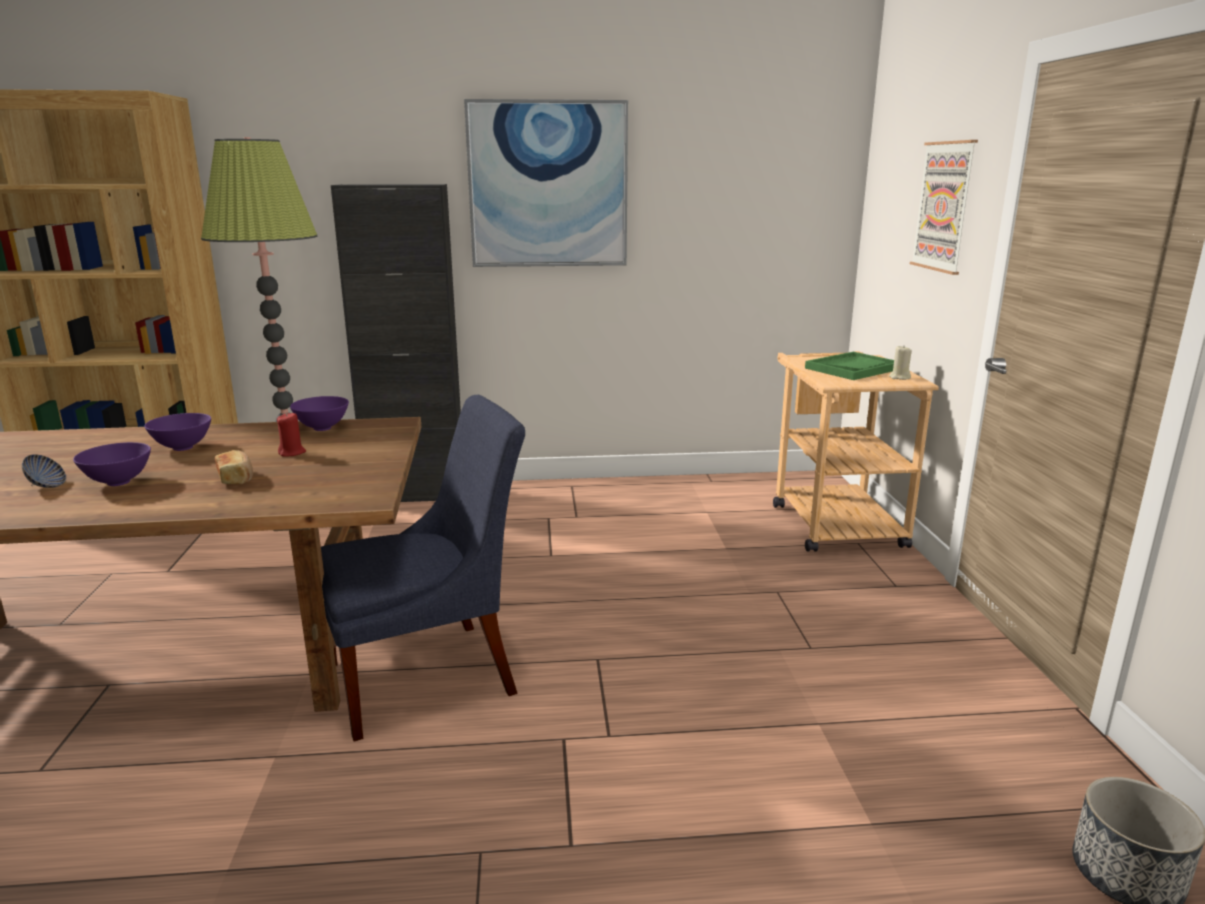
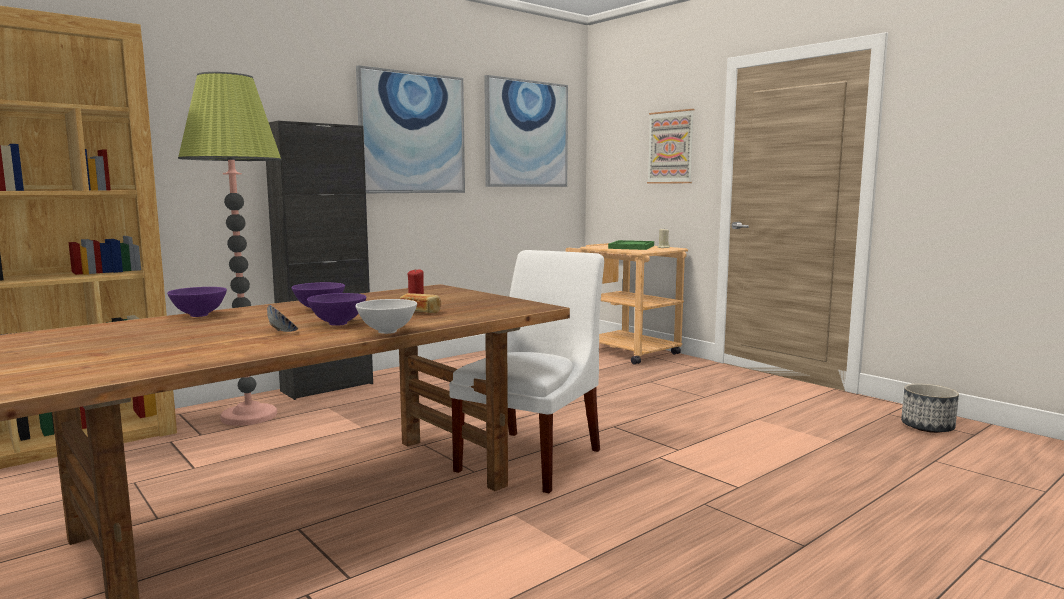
camera: 35 degrees left, 10 degrees down
(104, 512) = (386, 331): none -> white bowl
(322, 428) = (392, 293): purple bowl -> purple bowl (199, 315)
(429, 676) = (533, 457): blue chair -> white chair
(743, 176) = (526, 134): none -> picture

